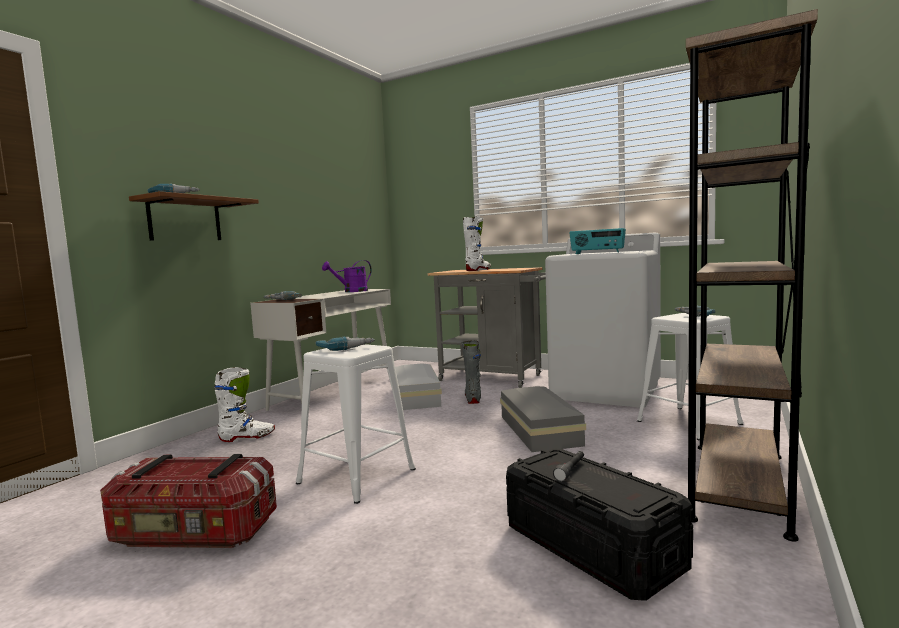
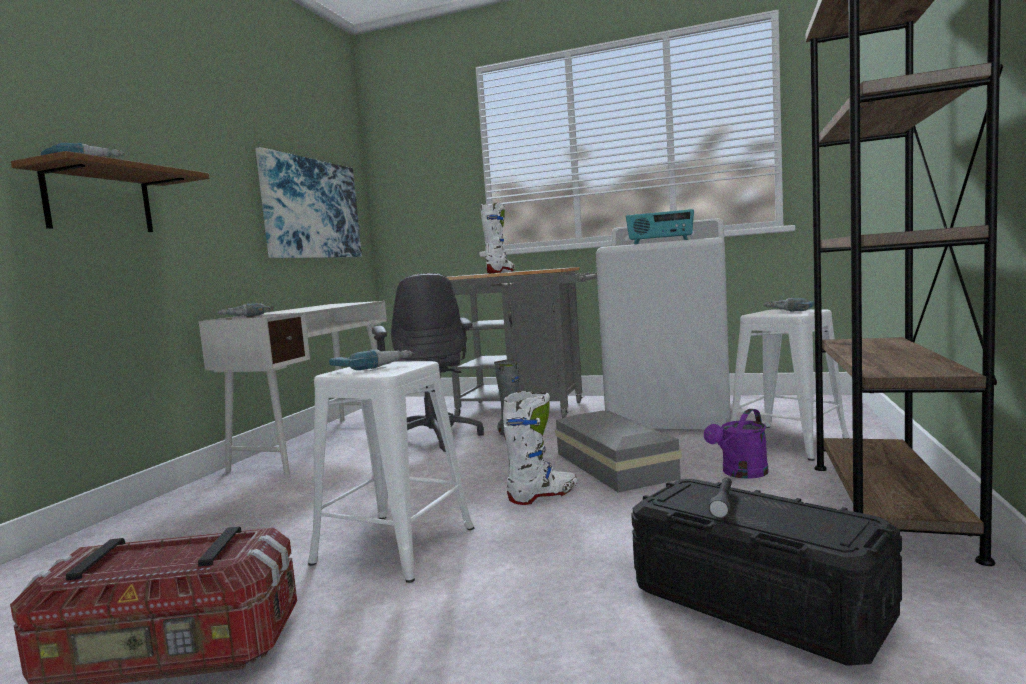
camera: 10 degrees left, 0 degrees up
(247, 437) = (211, 509): white boot -> white boot (543, 496)
(340, 218) = (311, 209): none -> picture
(351, 291) = (335, 305): purple watering can -> purple watering can (741, 473)
(415, 397) = (433, 439): white storage box -> grey office chair

